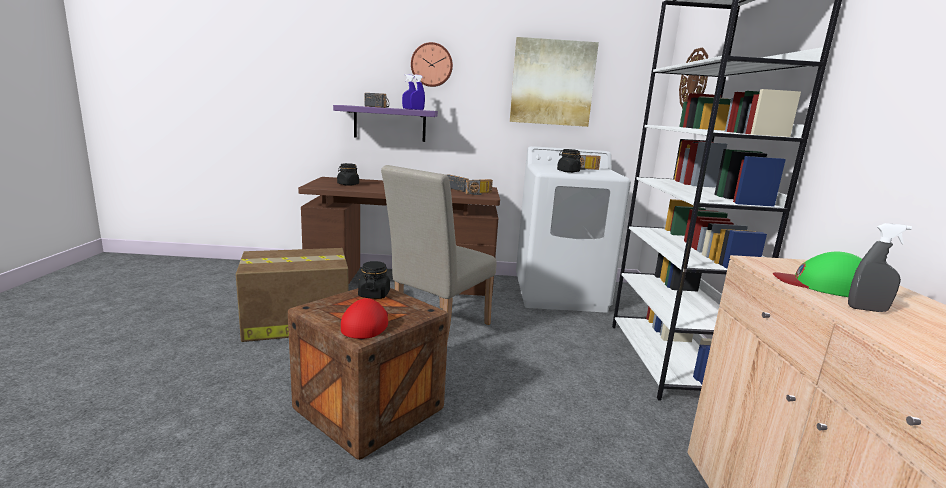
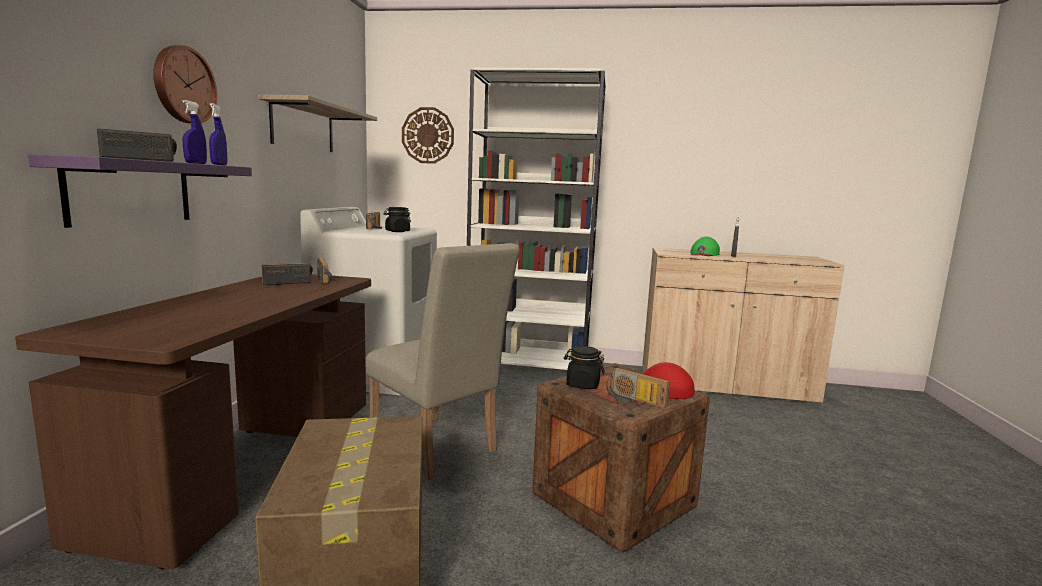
camera: 80 degrees left, 5 degrees down
(337, 311) = (633, 400): none -> radio
(348, 184) = (172, 322): black jar -> none
(552, 83) = (303, 127): picture -> shelf

